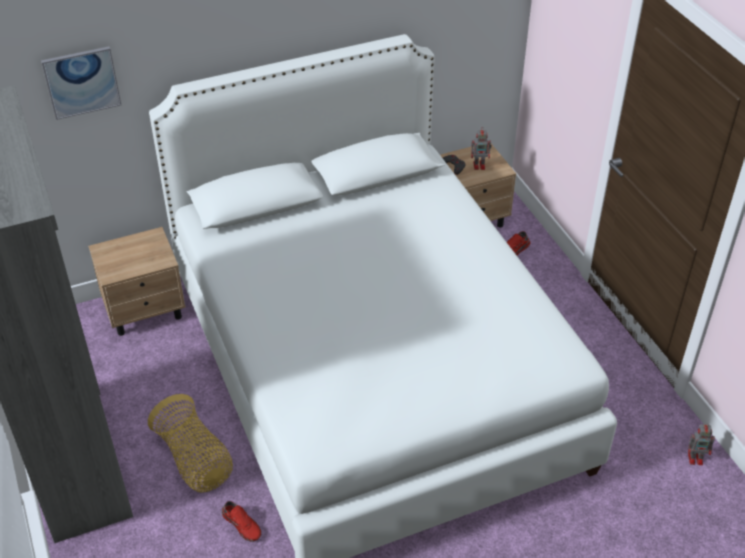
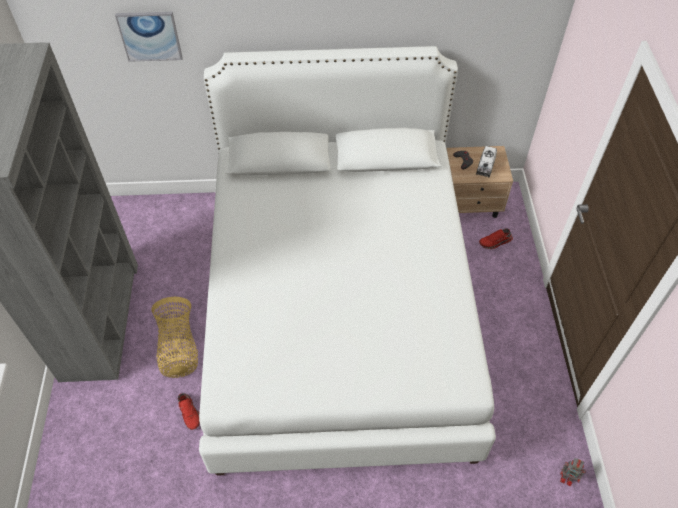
camera: 20 degrees right, 10 degrees up
(145, 310) = (195, 214): beige nightstand -> none
(480, 165) = (485, 166): toy robot -> toy truck

